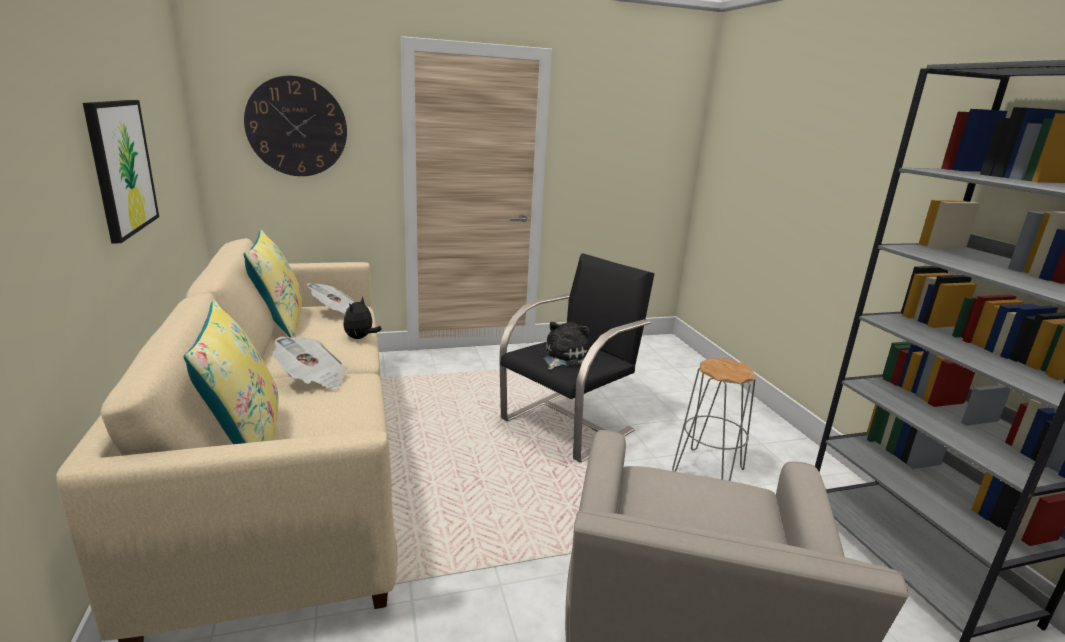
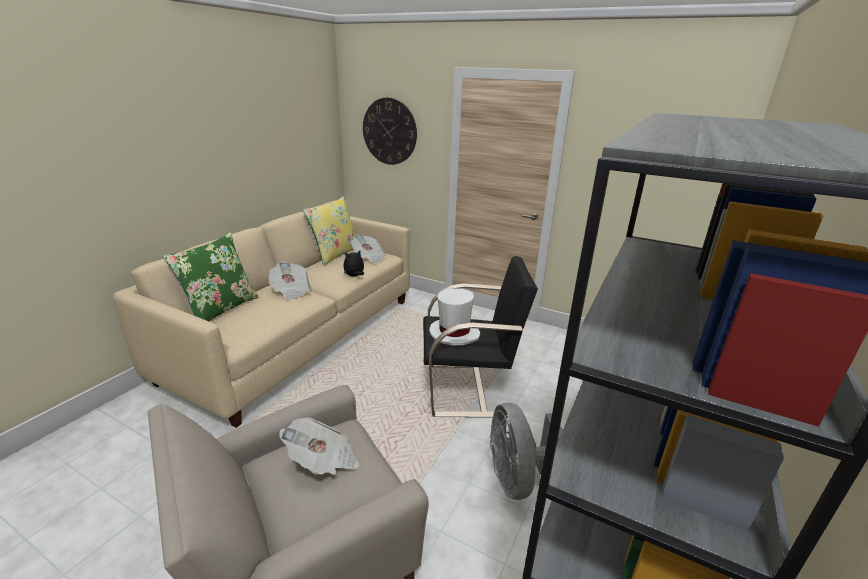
camera: 45 degrees right, 5 degrees up
(121, 167) = (235, 154): picture -> none
(245, 439) = (221, 309): yellow pillow -> green pillow
(563, 357) = (454, 333): plush toy -> white hat
(695, 503) = (323, 461): none -> newspaper
(708, 471) = (517, 478): grey stool -> grey fan

